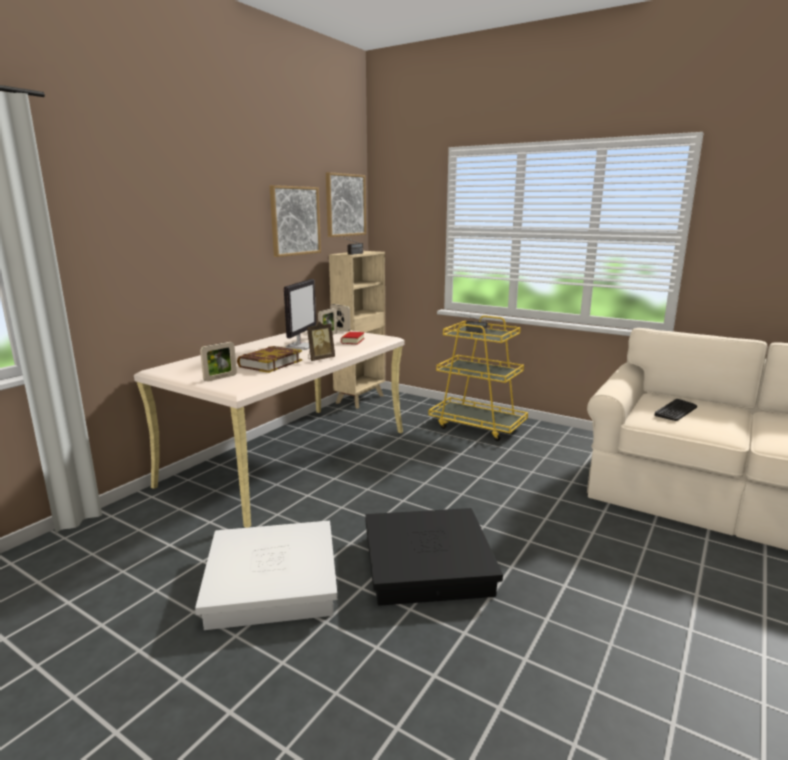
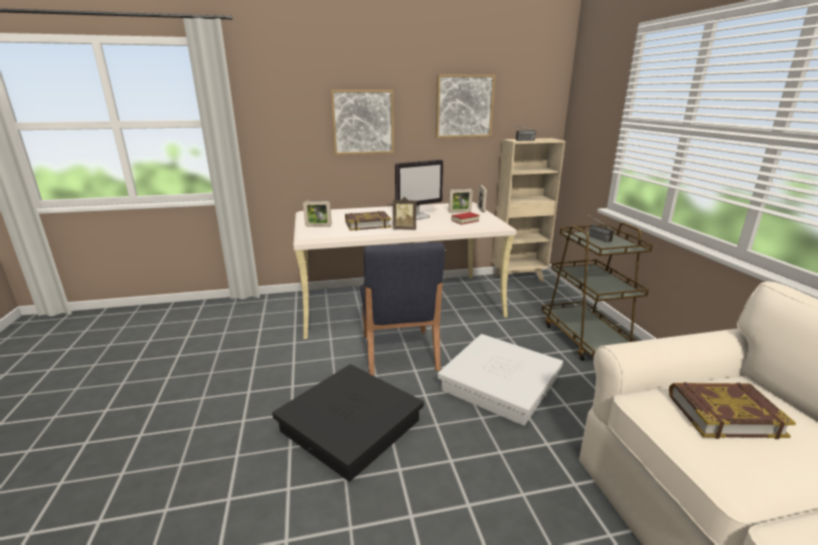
camera: 45 degrees right, 5 degrees up
(272, 581) = (262, 379): white storage box -> white storage box (500, 383)
(345, 205) = (534, 92): picture -> picture (363, 122)
(366, 494) = (399, 353): none -> blue chair
(477, 426) = (586, 338): yellow cart -> brown cart
(676, 411) = (723, 414): keyboard -> book

